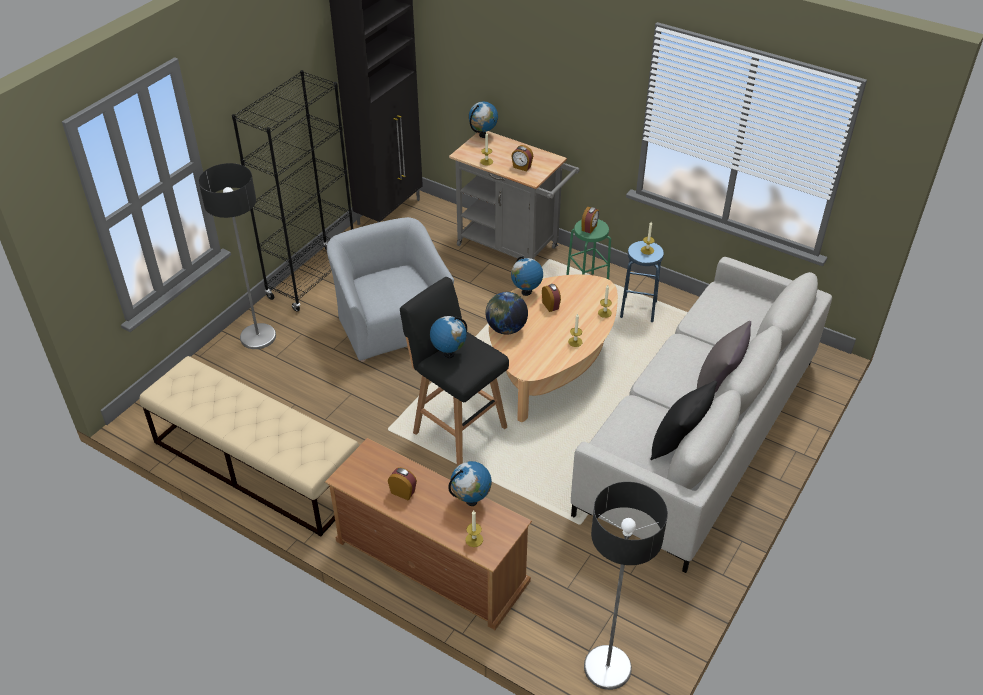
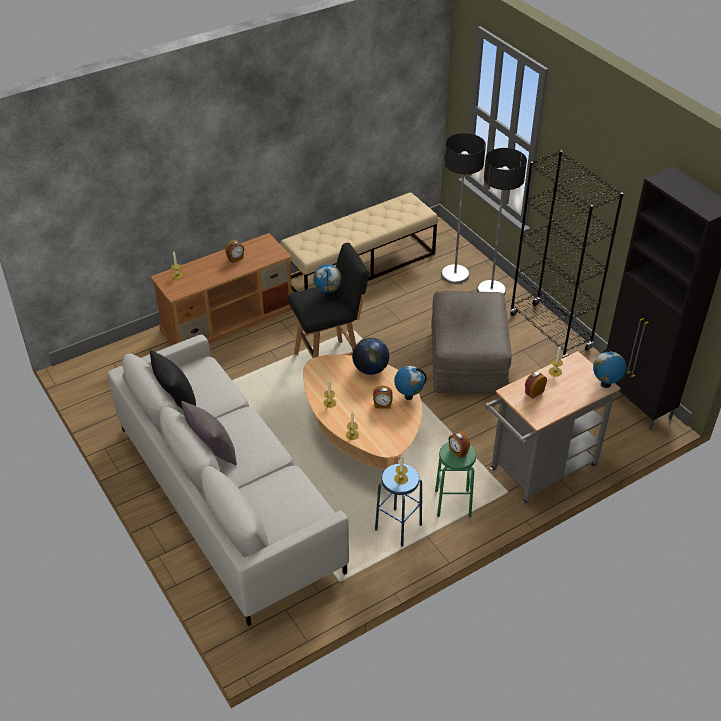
camera: 115 degrees right, 0 degrees up
(392, 324) = (467, 362): grey armchair -> grey ottoman
(471, 501) = (205, 282): globe -> none
(607, 667) = (96, 366): floor lamp -> floor lamp (455, 274)

